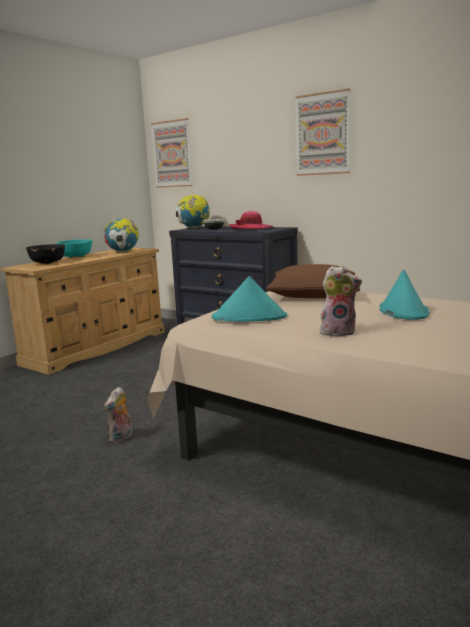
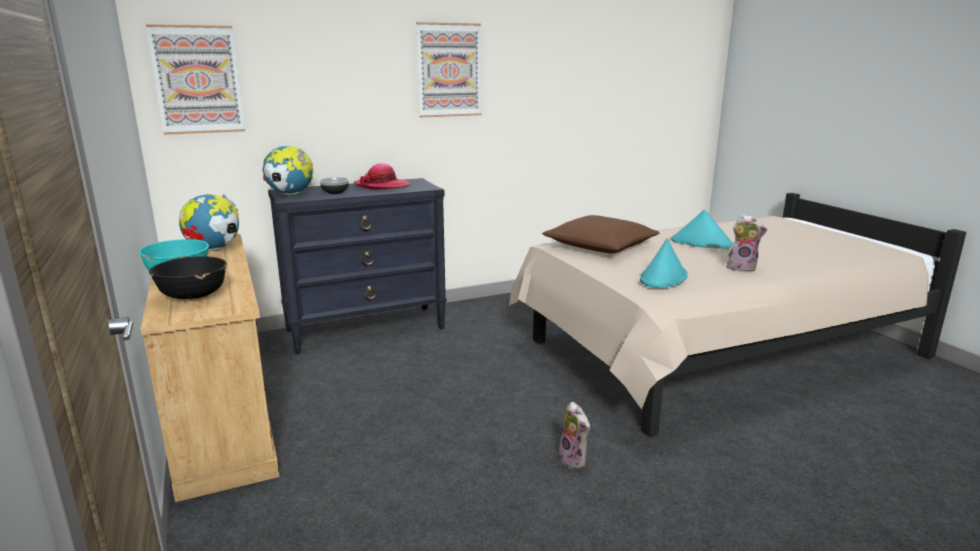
camera: 60 degrees left, 5 degrees up
(338, 332) = (742, 268): plush toy -> plush toy turned 75 degrees clockwise

